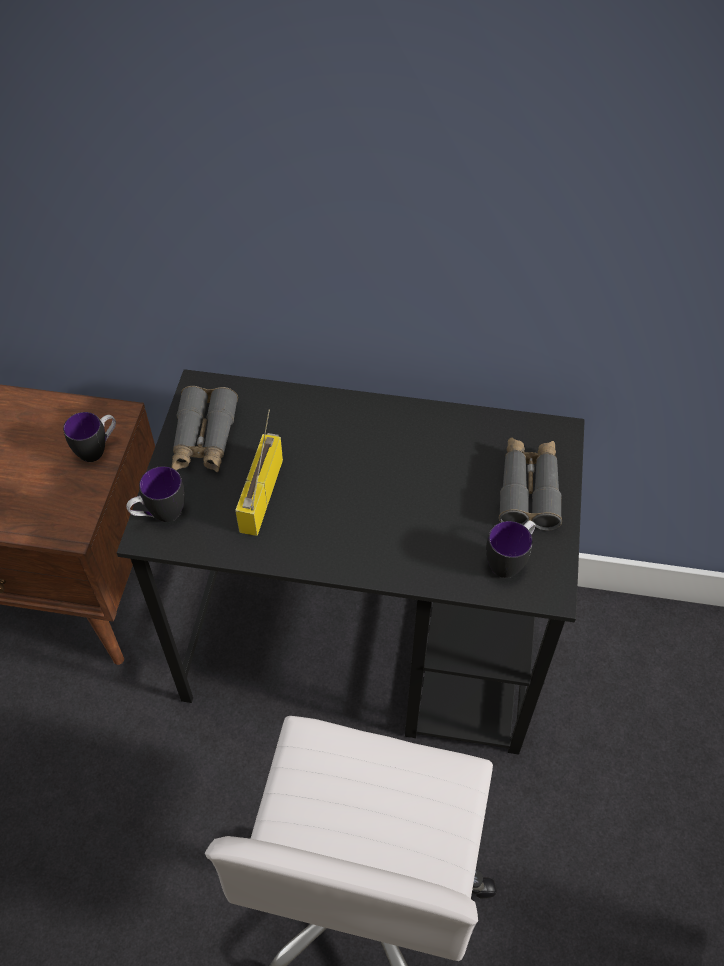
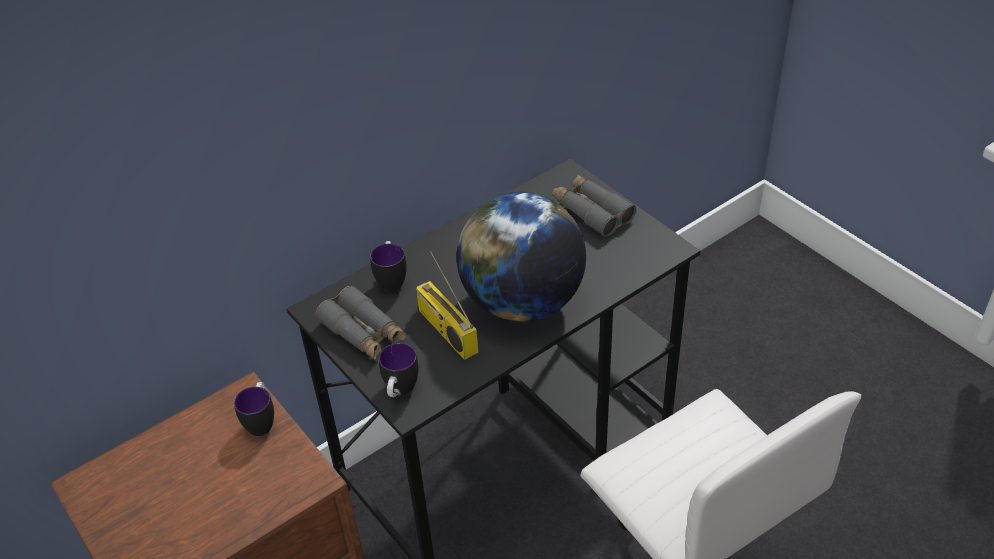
camera: 45 degrees left, 10 degrees down
(350, 523) = (522, 303): none -> globe
(509, 561) = (632, 251): mug -> mug (391, 280)

